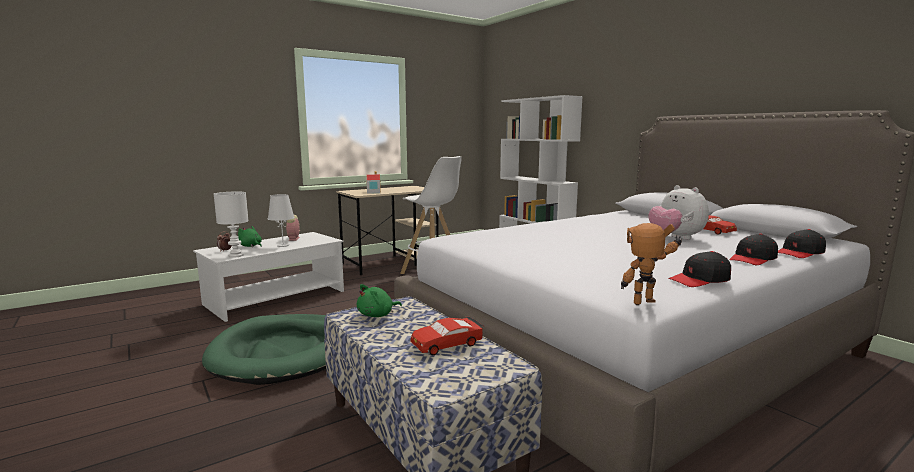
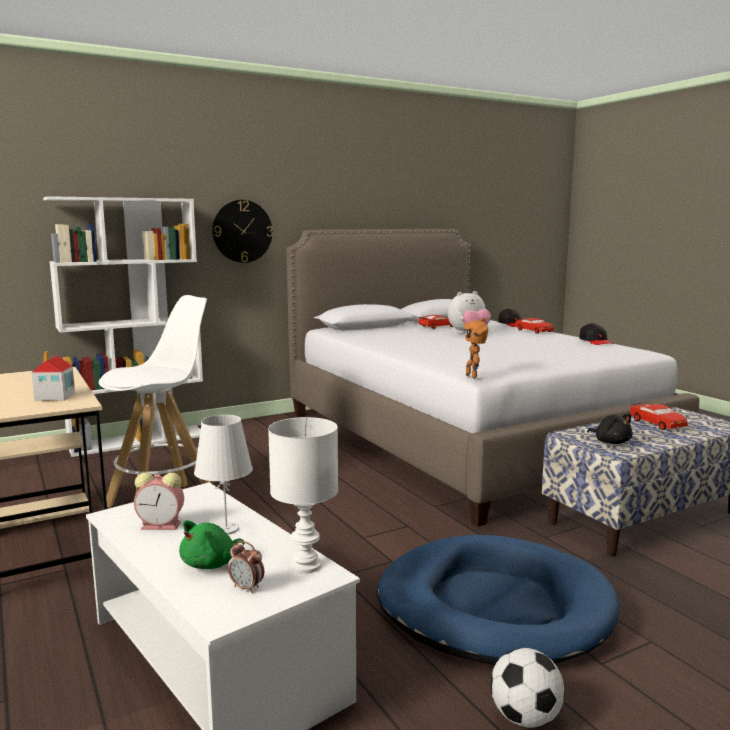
camera: 85 degrees left, 0 degrees up
(180, 355) = (525, 718): none -> football
(283, 352) = (494, 606): green dog bed -> blue dog bed
(377, 315) = (611, 442): green plush toy -> black plush toy
(620, 119) = (242, 231): none -> wall clock
(647, 304) = (656, 352): toy robot -> toy robot (473, 376)
(753, 259) = (533, 331): black cap -> red toy car

